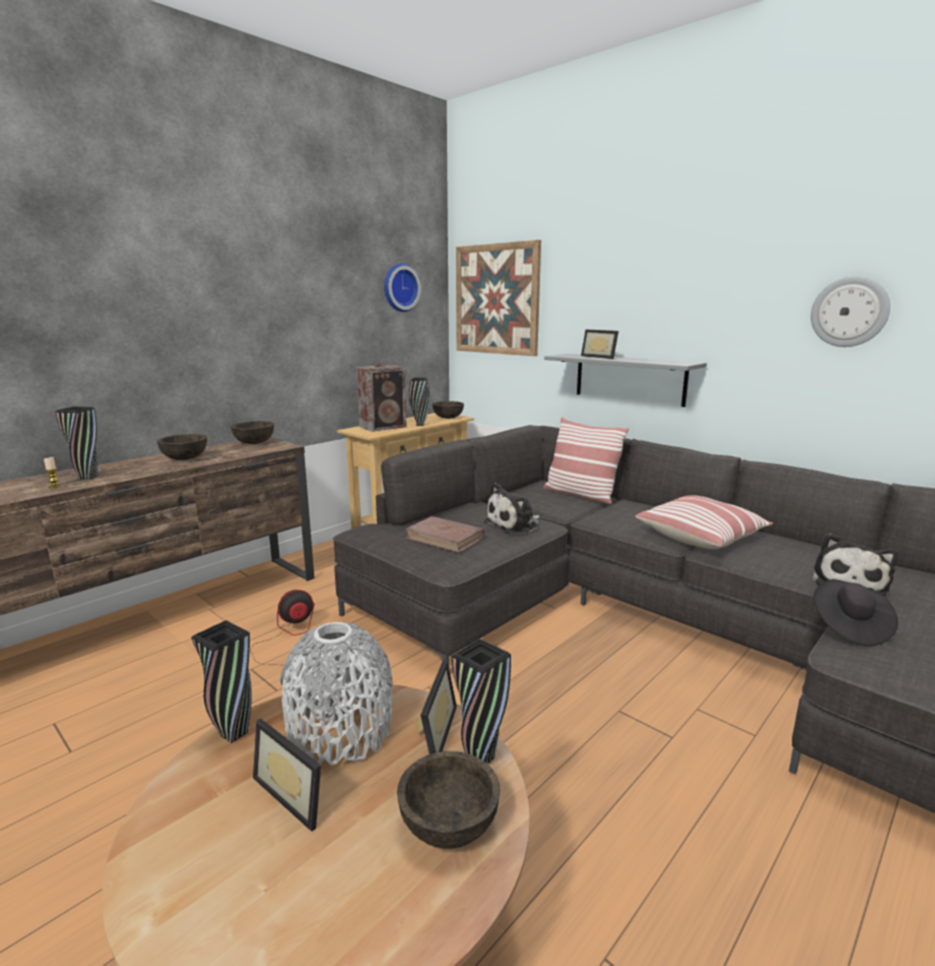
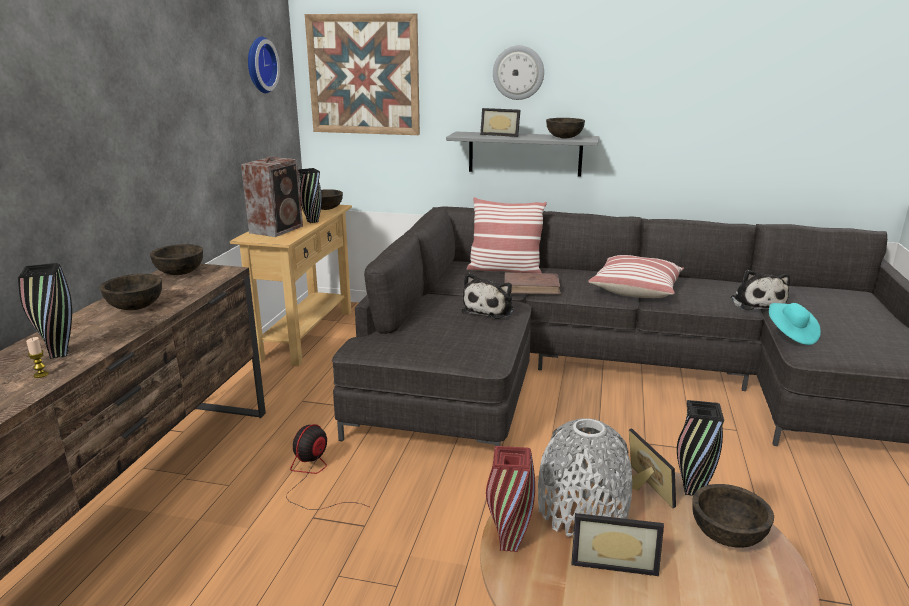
camera: 30 degrees left, 5 degrees up
(234, 734) = (508, 545): black vase -> red vase
(445, 538) = (451, 335): brown book -> brown book (531, 287)
(659, 361) = (564, 138): none -> brown bowl
(849, 312) = (714, 91): wall clock -> wall clock (518, 72)
(849, 627) = (791, 335): black hat -> turquoise hat

